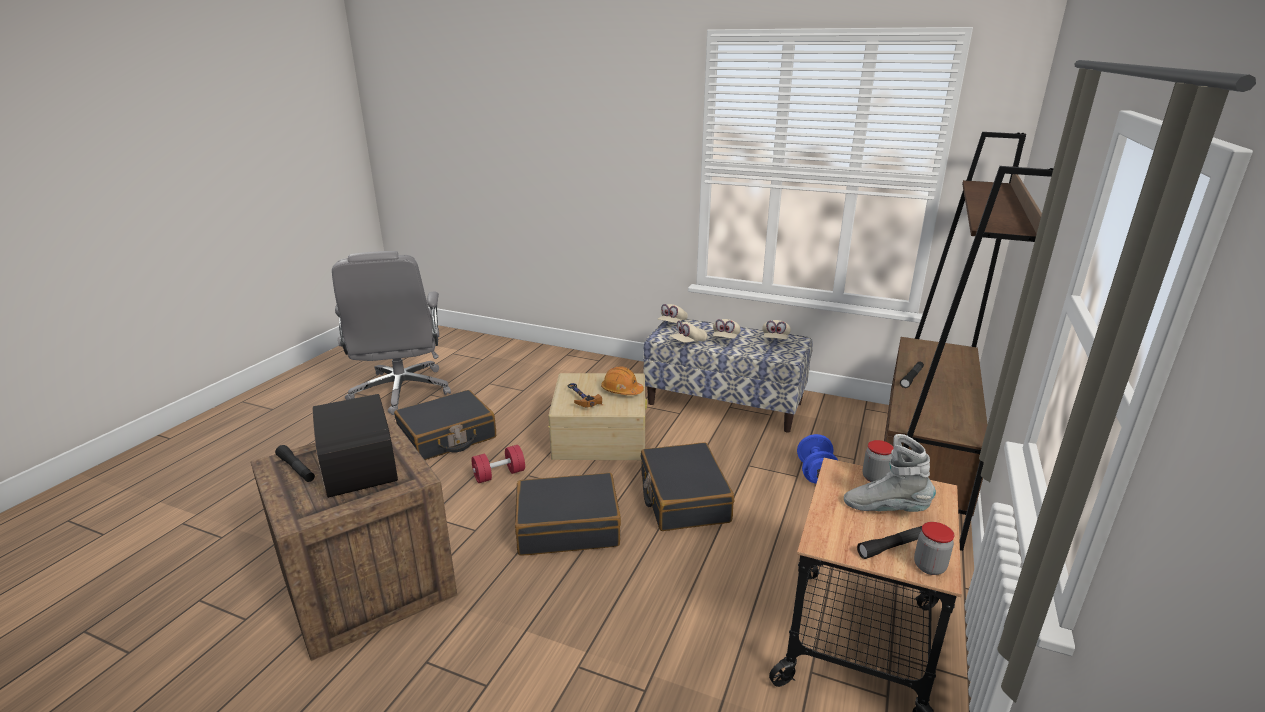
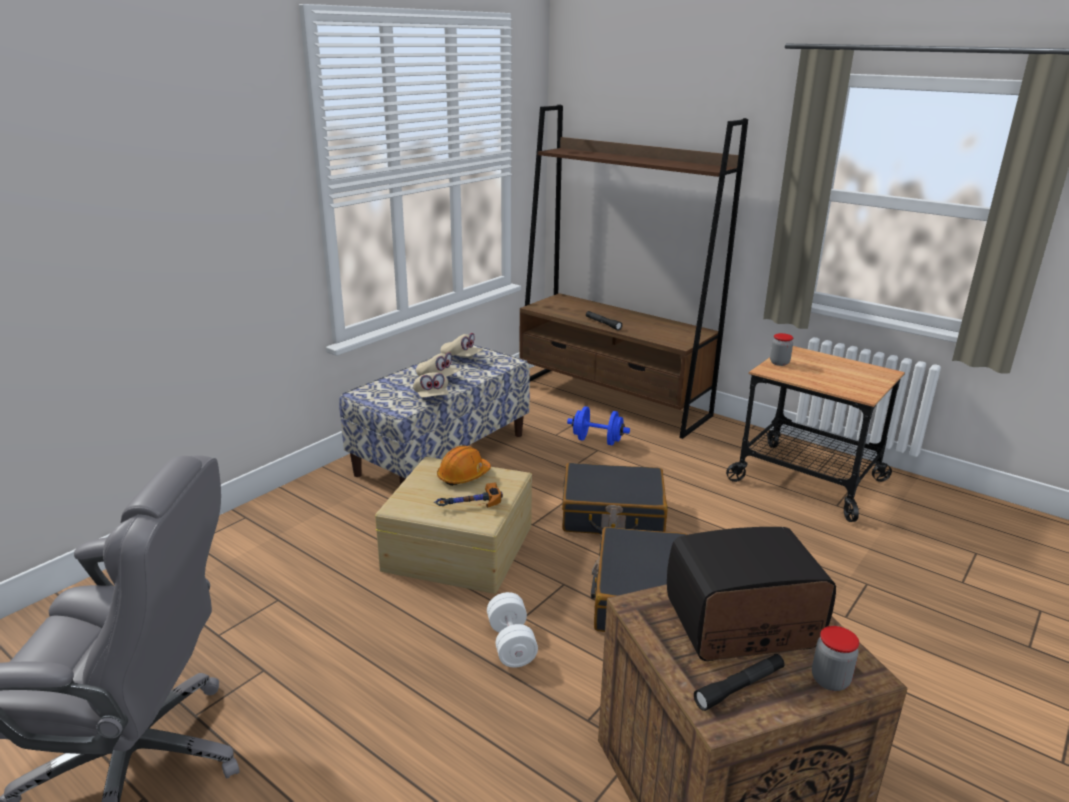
camera: 75 degrees left, 0 degrees up
(447, 437) = (373, 695): black suitcase -> none
(499, 474) = (511, 643): red dumbbell -> white dumbbell
(672, 323) = (366, 396): beige cap -> none
(885, 509) = (819, 369): grey boot -> none
(894, 546) = (862, 376): black flashlight -> none
(929, 566) = (881, 373): jar -> jar (830, 680)

